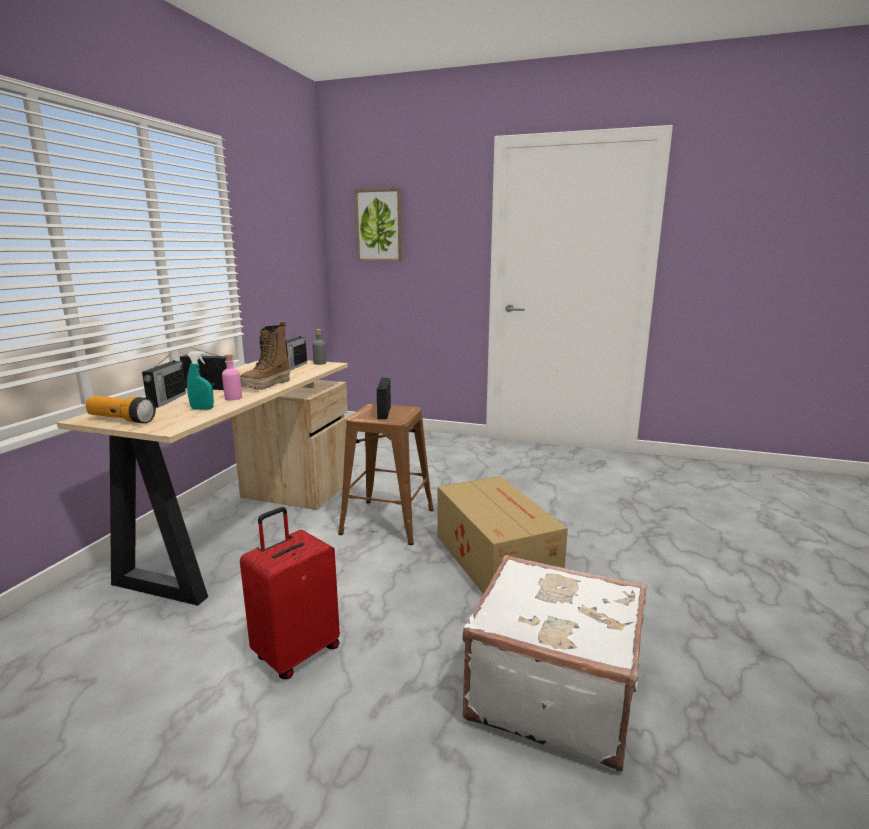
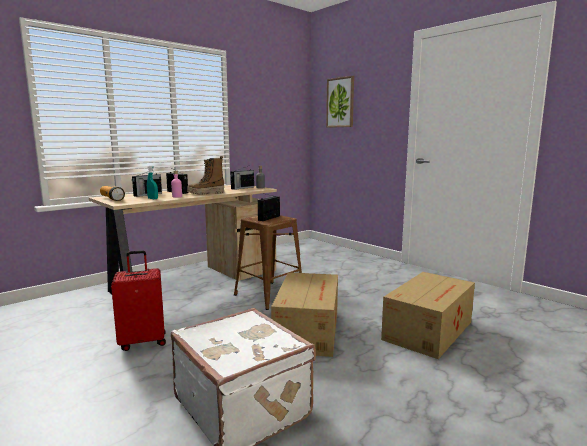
camera: 30 degrees right, 5 degrees down
(612, 520) = (429, 330): none -> cardboard box

